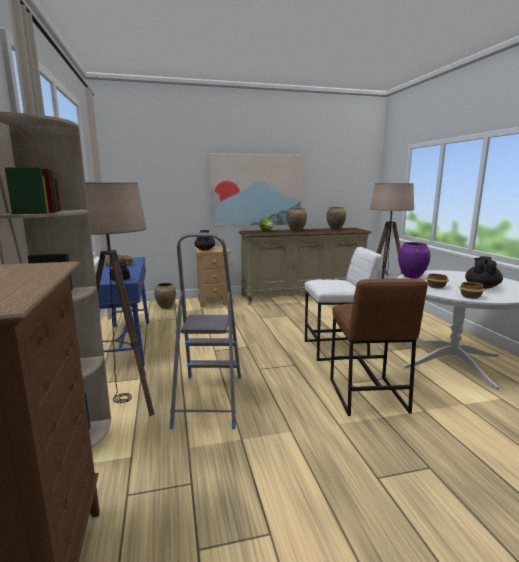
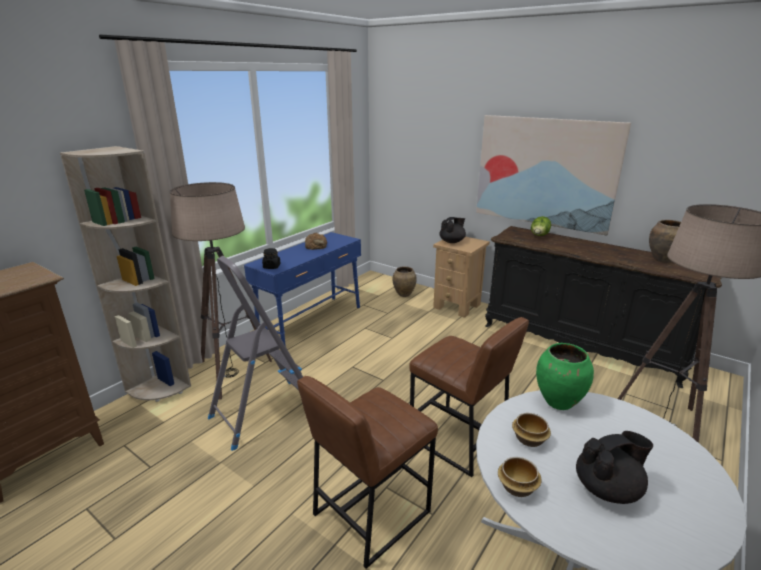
camera: 50 degrees right, 10 degrees up
(296, 231) = (581, 247): brown vase -> none
(303, 296) = (579, 344): beige cabinet -> black cabinet
(336, 349) = (459, 440): white chair -> brown chair
(412, 277) = (559, 402): purple vase -> green vase

